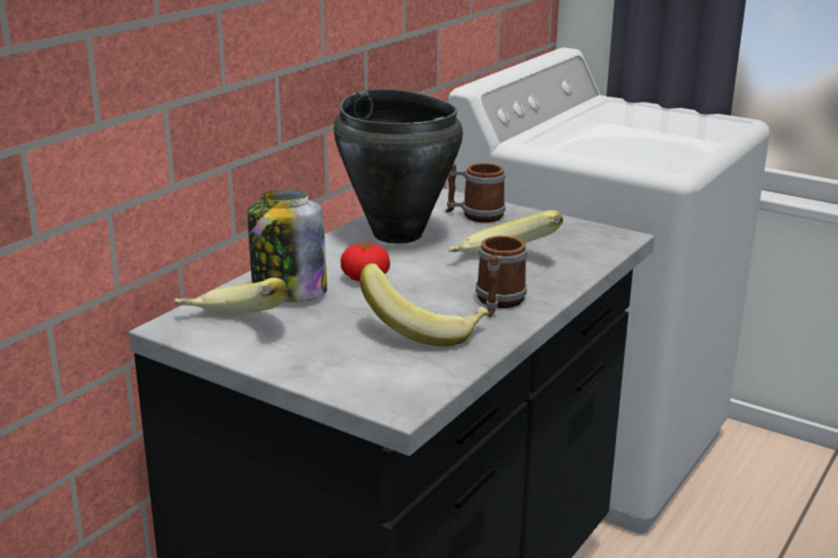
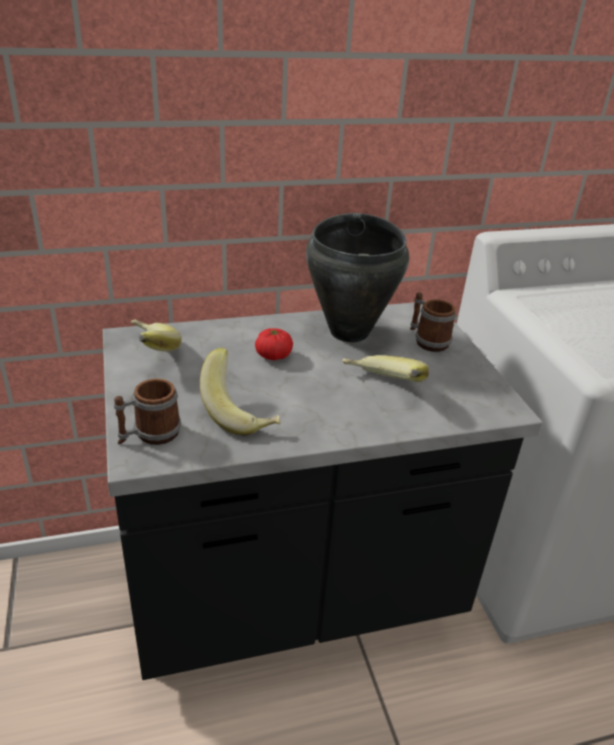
camera: 40 degrees right, 10 degrees up
(288, 292) = (215, 343): jar -> none
(498, 303) = (321, 418): mug -> mug (149, 435)

